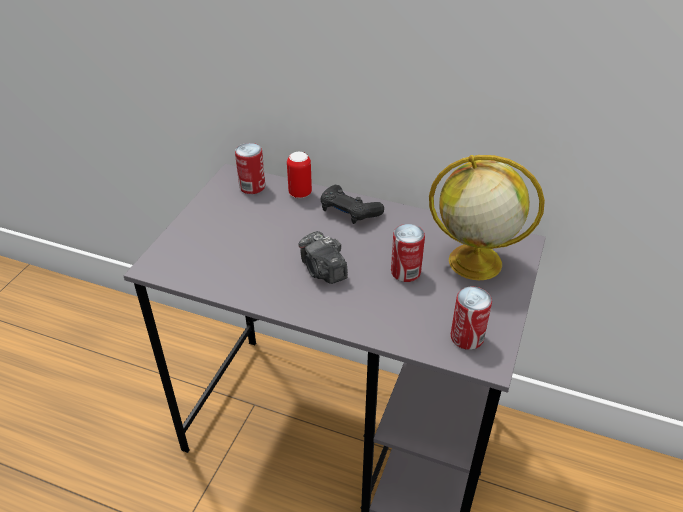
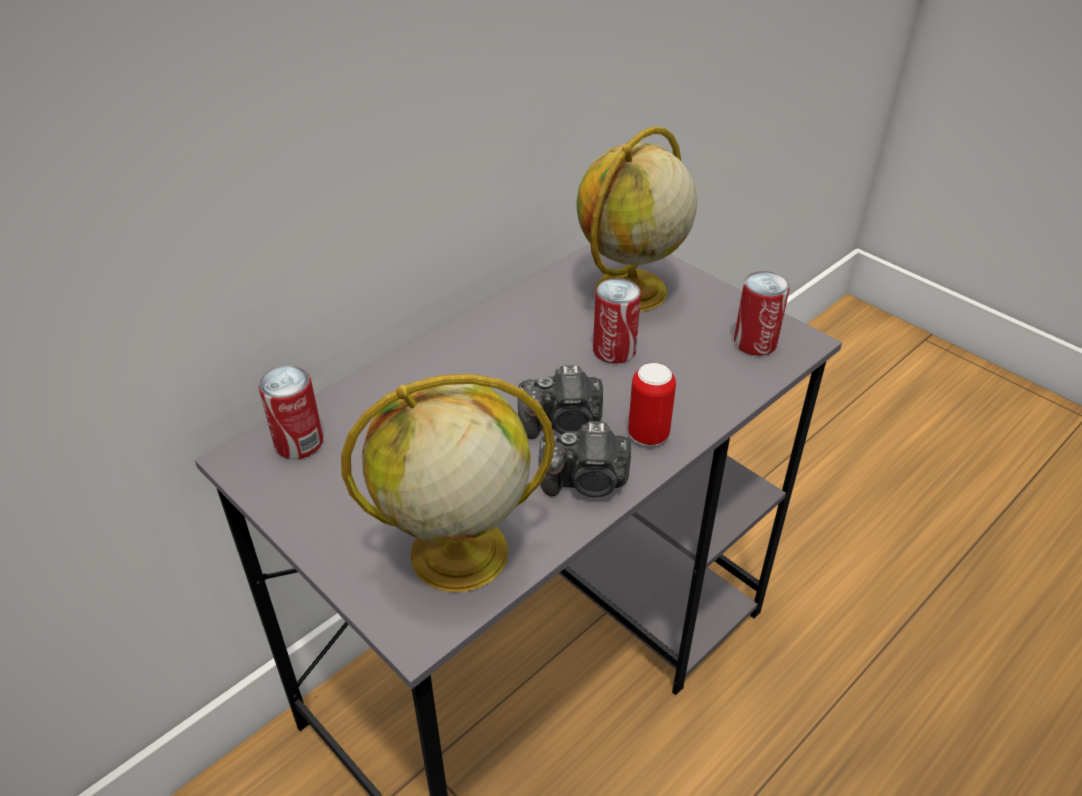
camera: 65 degrees left, 0 degrees up
(204, 263) = (456, 554): none -> globe
(280, 294) = (586, 482): none -> camera
(300, 193) = (366, 394): can -> can (648, 435)
(349, 211) = (452, 359): black game controller -> none

